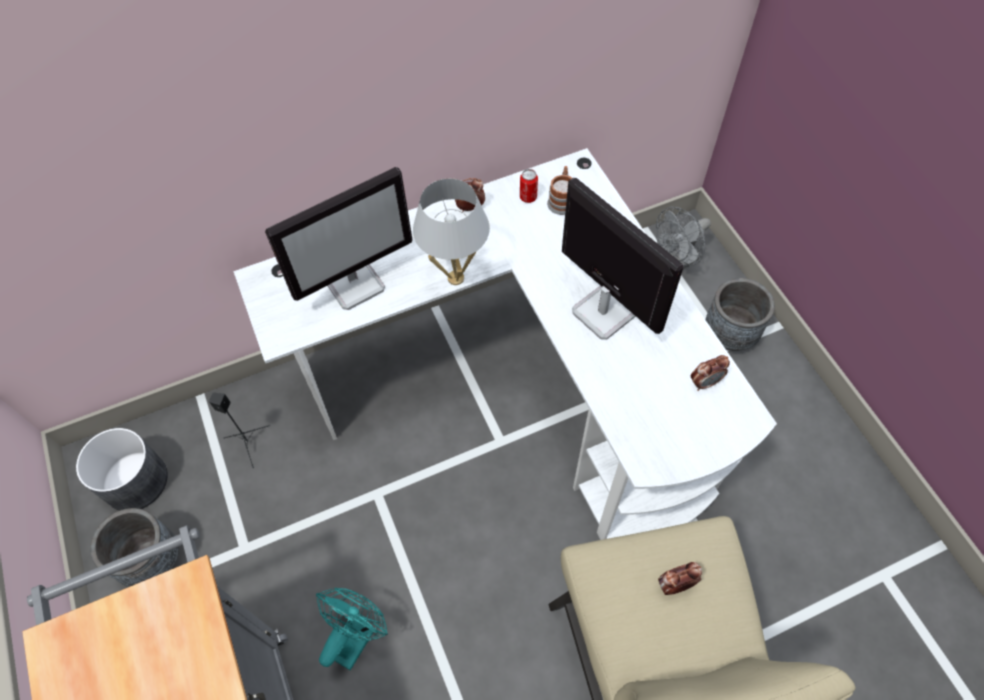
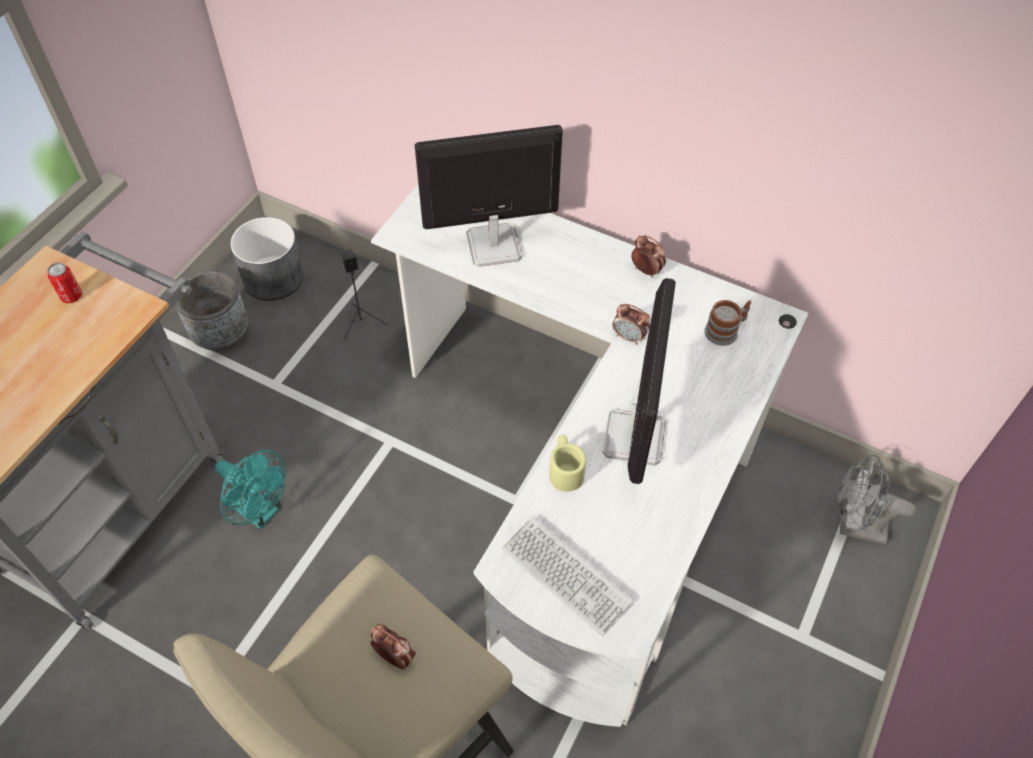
camera: 50 degrees right, 5 degrees down
(355, 283) = (492, 246): monitor -> monitor turned 150 degrees clockwise
(356, 635) = (260, 512): turquoise fan -> turquoise fan turned 45 degrees clockwise
(456, 278) = (563, 308): white table lamp -> none
(528, 197) = (702, 304): can -> can (72, 296)
(596, 371) = (565, 470): none -> beige mug
(681, 428) = (566, 575): none -> keyboard
(705, 382) = (634, 567): alarm clock -> alarm clock (629, 337)
(730, 334) = (821, 630): grey planter -> none

